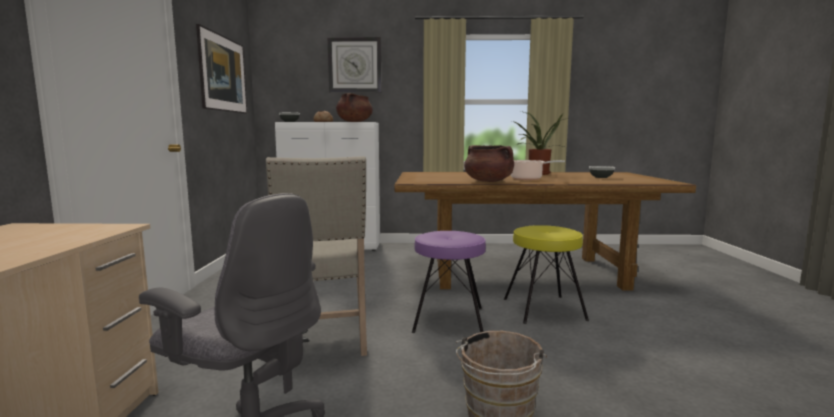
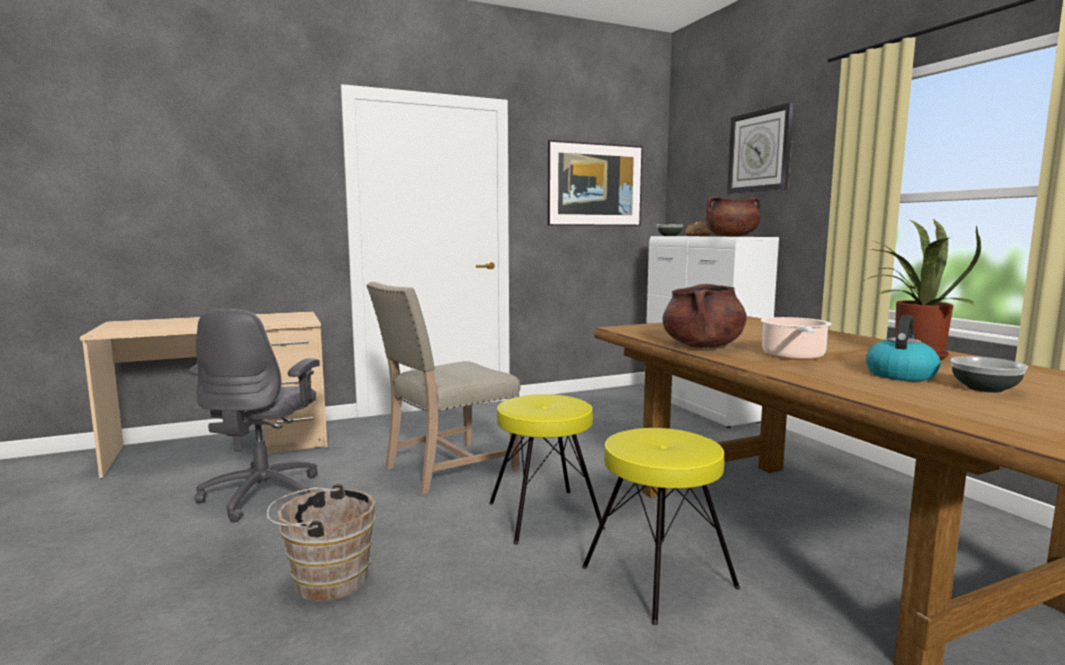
camera: 65 degrees right, 0 degrees up
(448, 320) = (543, 515): purple stool -> yellow stool
(574, 178) = (900, 375): none -> kettle

